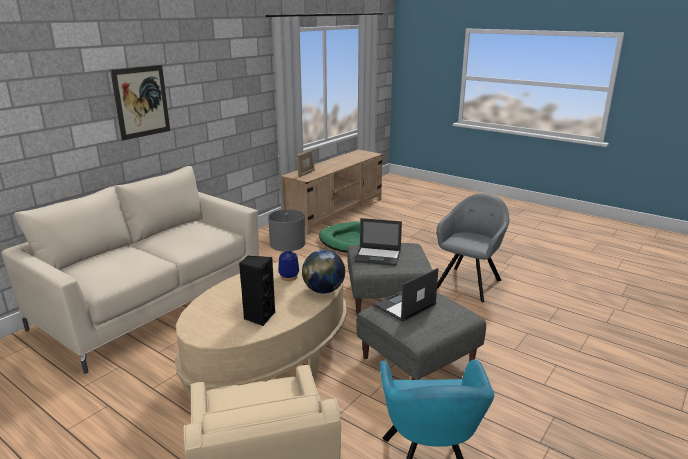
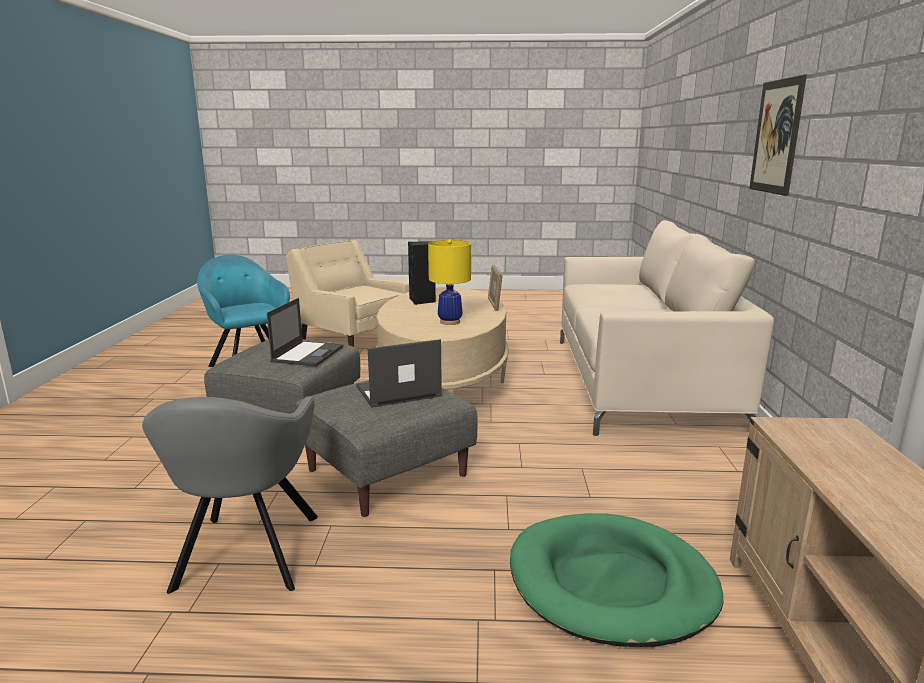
camera: 145 degrees right, 5 degrees down
(289, 277) = (449, 322): grey table lamp -> yellow table lamp
(306, 173) = (840, 445): picture frame -> picture frame (494, 305)
(323, 290) = (396, 321): globe -> none

